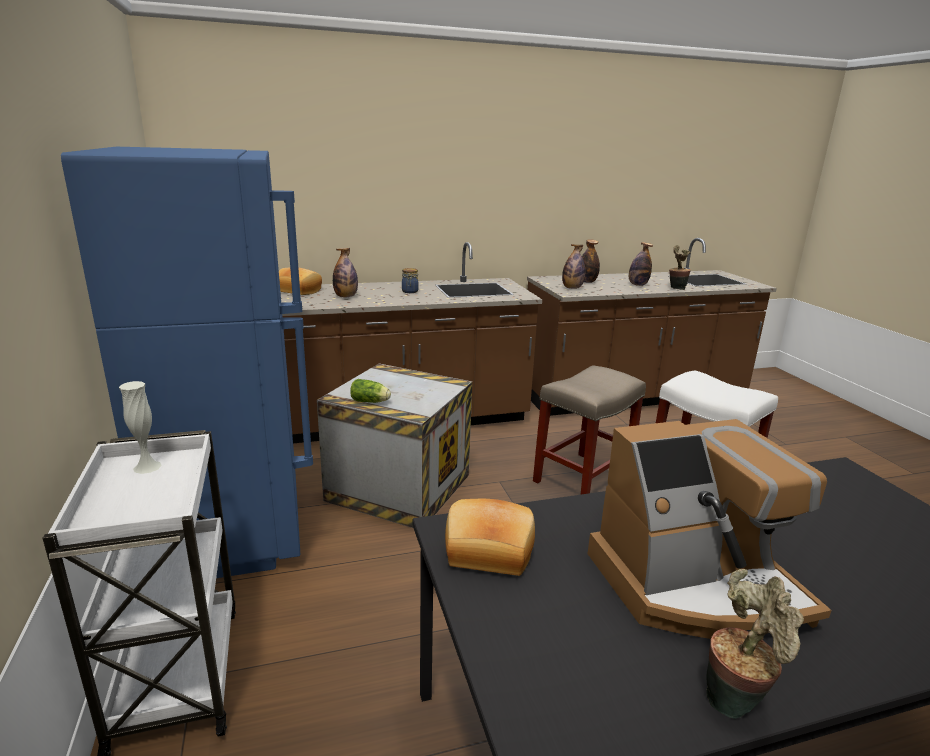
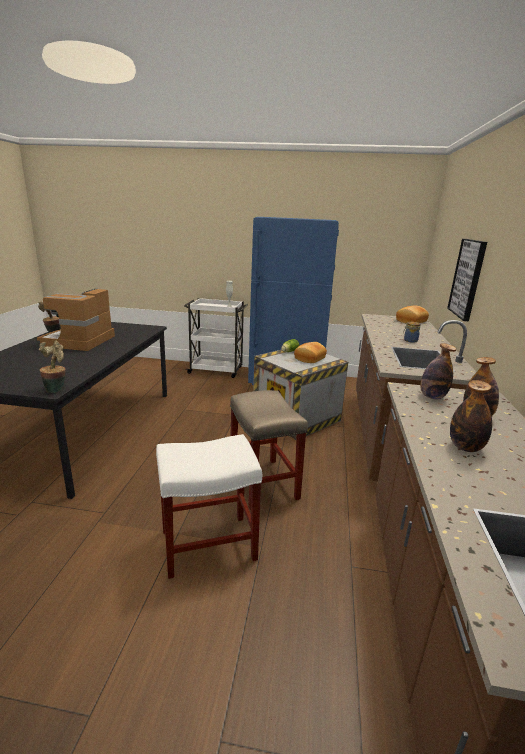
camera: 115 degrees right, 0 degrees up
(346, 296) = (394, 327): bottle -> none
(387, 206) = (467, 278): none -> picture
(488, 552) = (136, 328): bread -> bread (309, 358)
(675, 288) = (442, 472): potted plant -> potted plant (57, 389)

